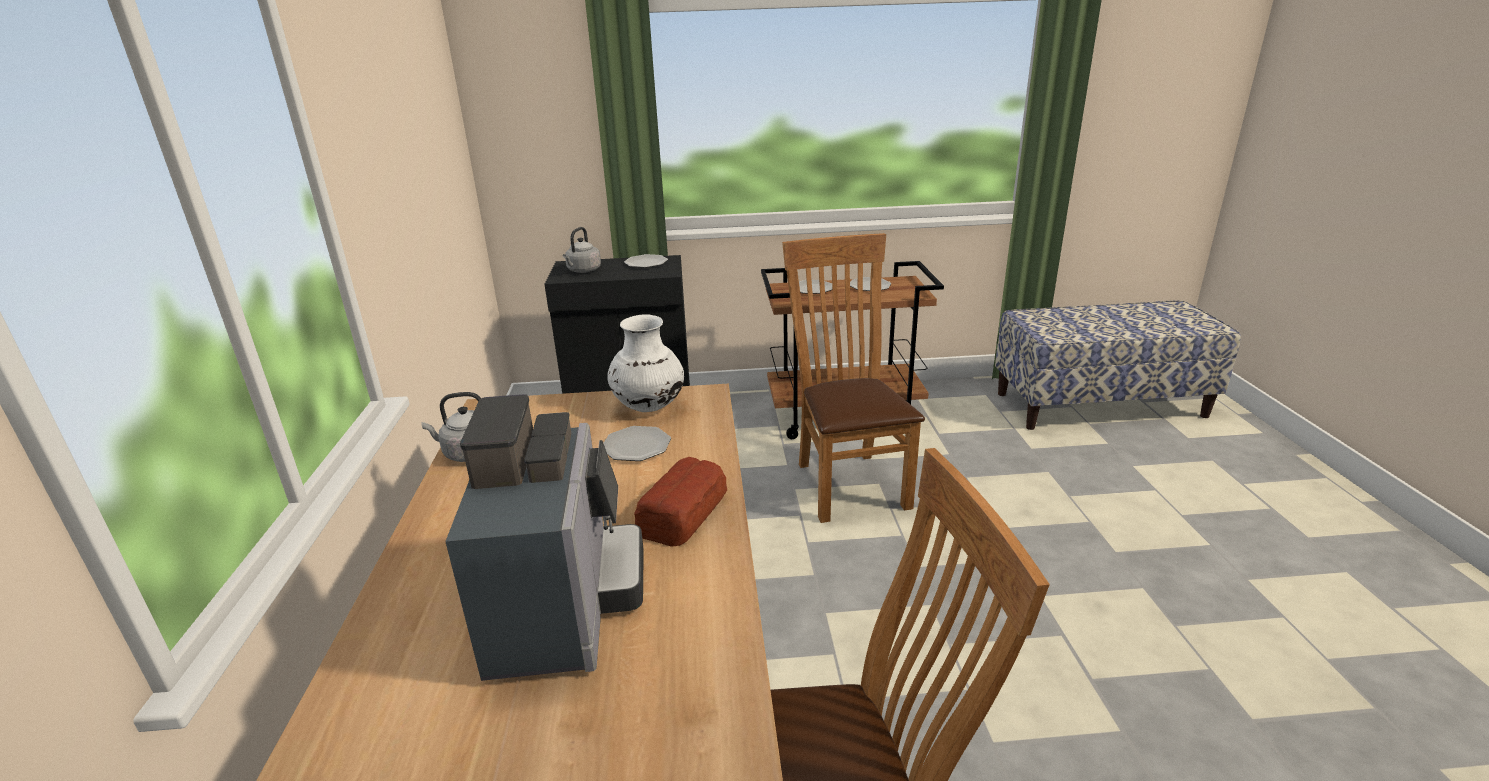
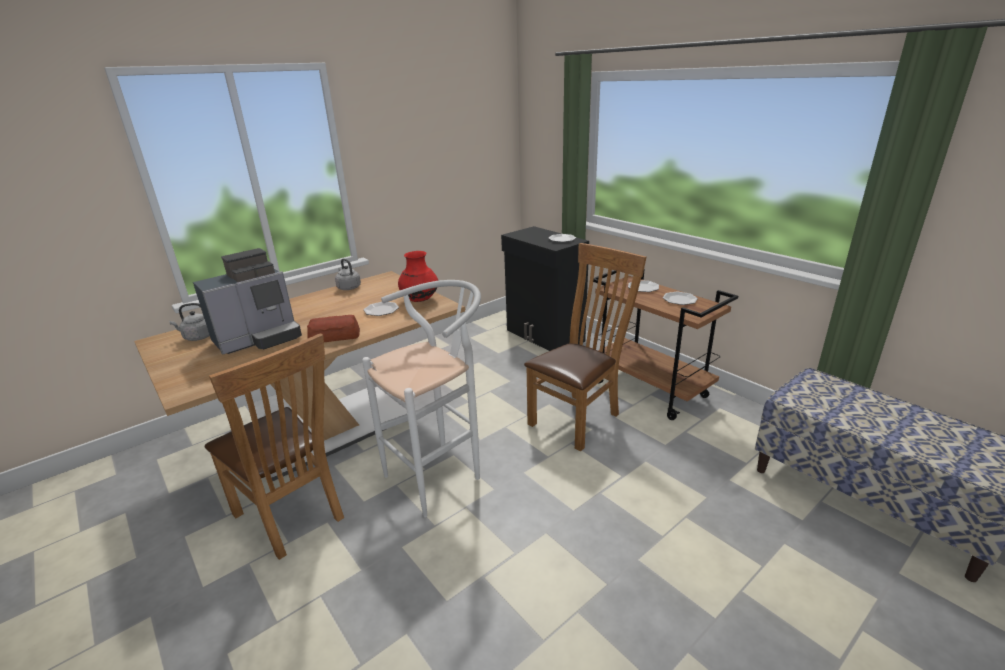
camera: 55 degrees right, 0 degrees up
(583, 271) = (529, 234): grey kettle -> grey kettle (197, 337)
(648, 407) = (420, 300): white vase -> red vase
(861, 642) = (441, 474): none -> white stool

